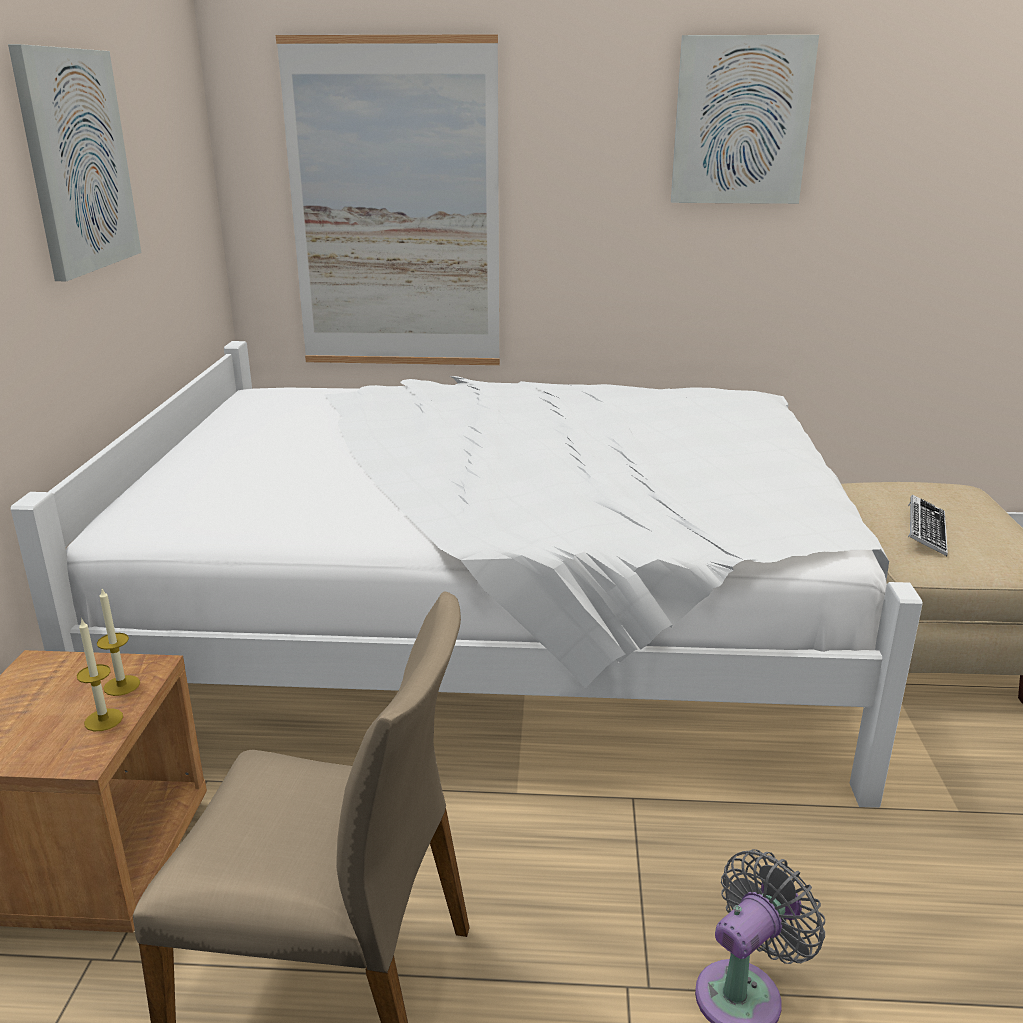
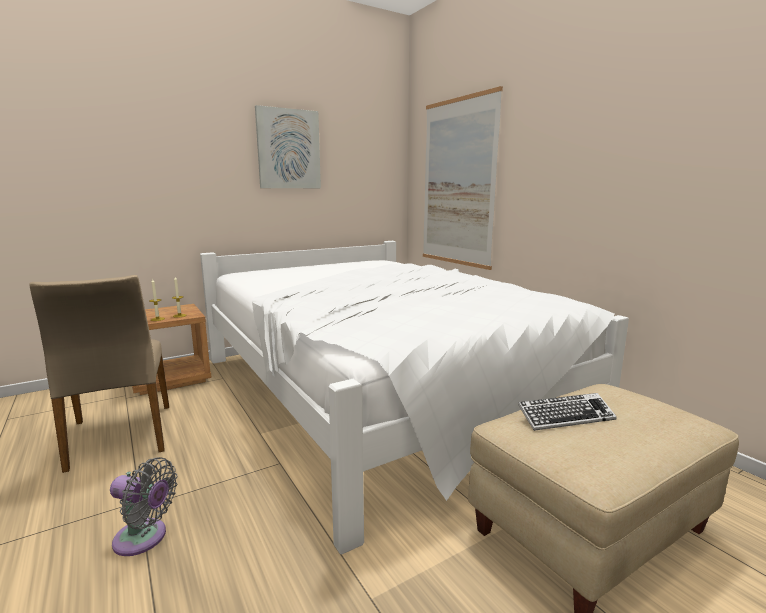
camera: 55 degrees right, 10 degrees down
(741, 121) = (630, 114): picture -> none

